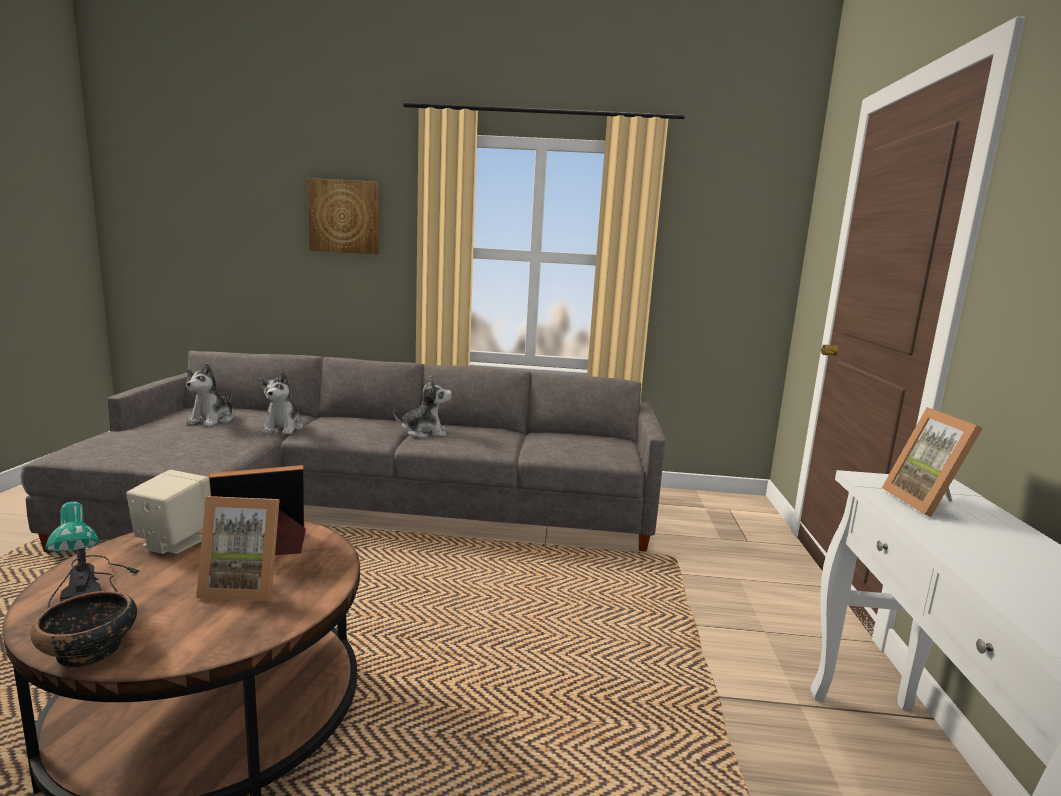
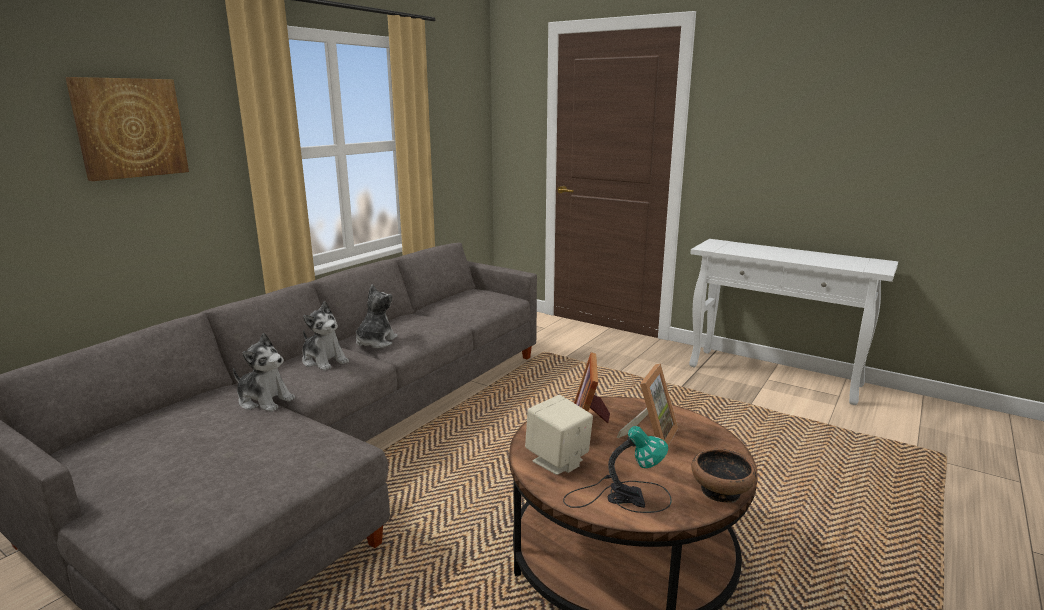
camera: 60 degrees left, 5 degrees up
(212, 420) = (181, 435): plush toy -> plush toy (324, 361)
(928, 503) = (737, 249): picture frame -> none

